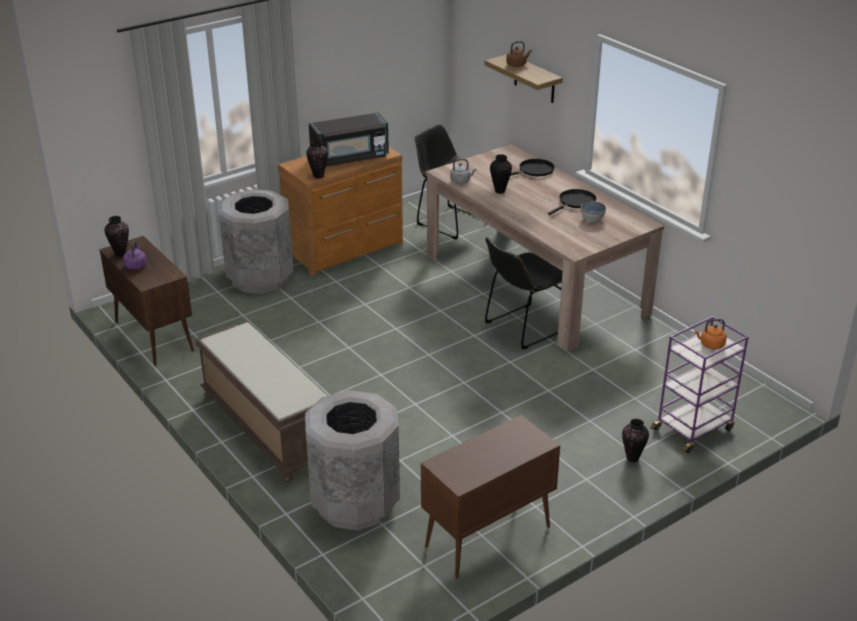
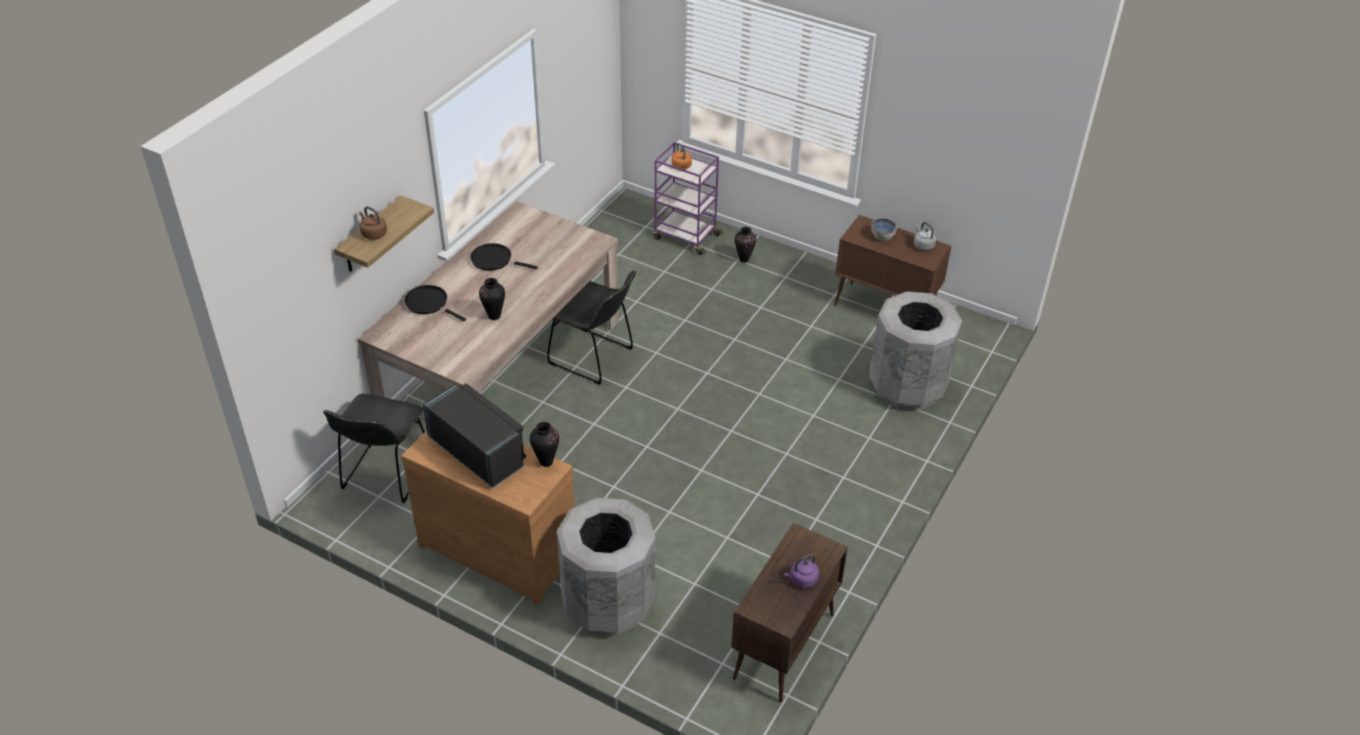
camera: 115 degrees left, 10 degrees up
(121, 254) = (788, 609): vase -> none
(266, 427) = (860, 480): brown bench -> none
(461, 181) = (482, 351): grey kettle -> grey kettle (923, 245)
(592, 219) = (525, 243): bowl -> bowl (882, 236)

